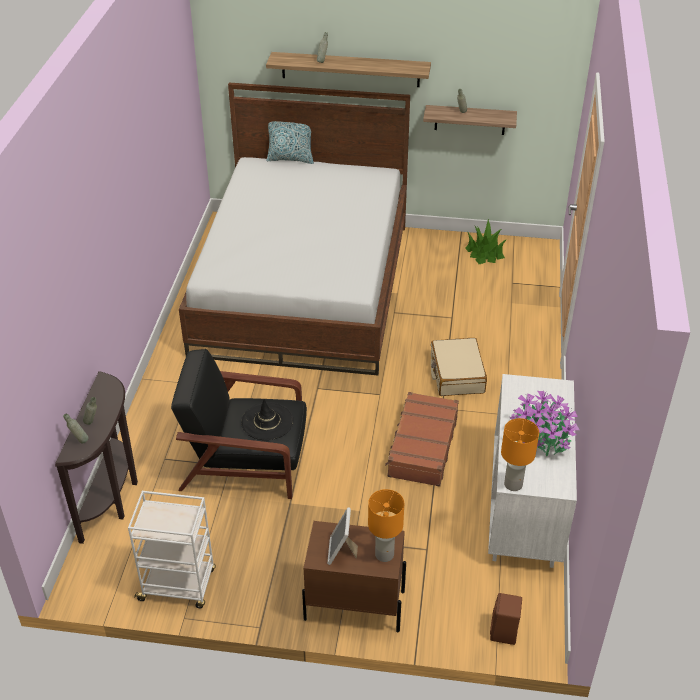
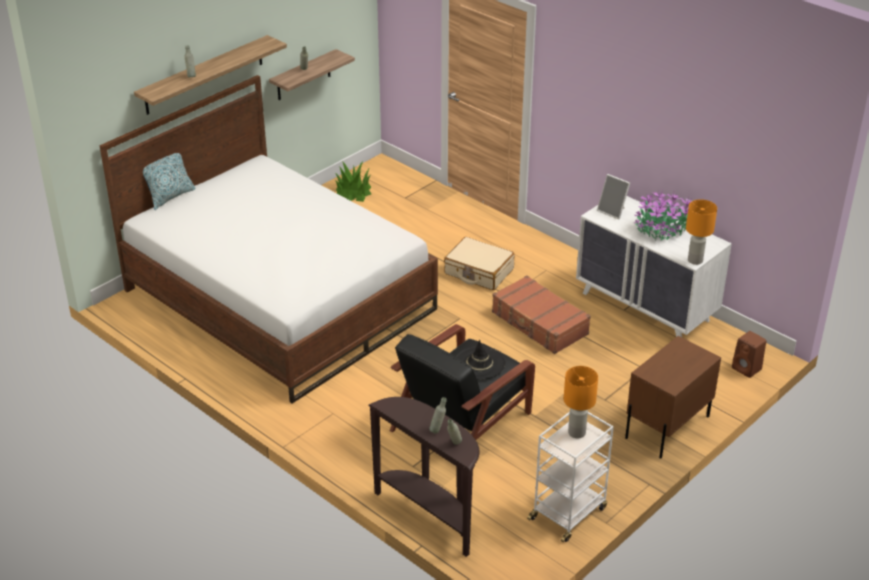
camera: 55 degrees left, 5 degrees down
(341, 552) = (674, 372): picture frame -> picture frame (613, 211)
(384, 554) = (693, 353): orange table lamp -> orange table lamp (576, 432)

